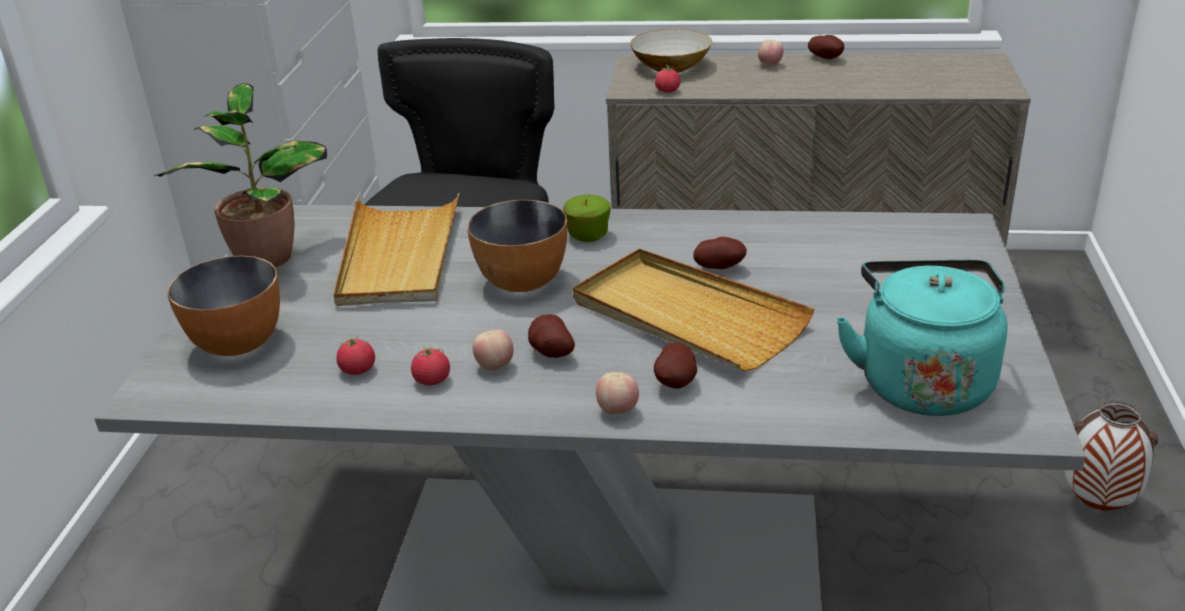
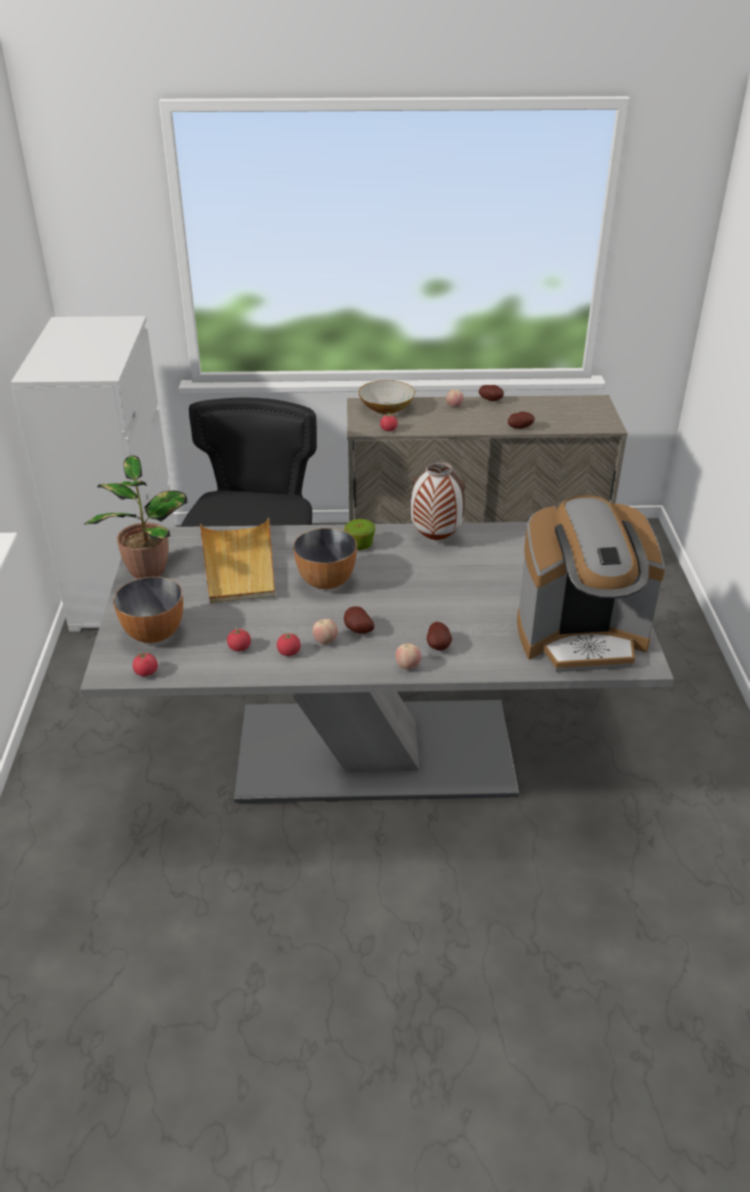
camera: 10 degrees left, 5 degrees up
(202, 399) = (146, 672): none -> tomato
(686, 316) = (435, 601): beige tray -> none
(720, 267) = (449, 566): potato -> potato (520, 428)
(922, 381) = (581, 638): turquoise kettle -> coffee machine
(1096, 506) = (672, 695): vase -> vase (435, 539)

